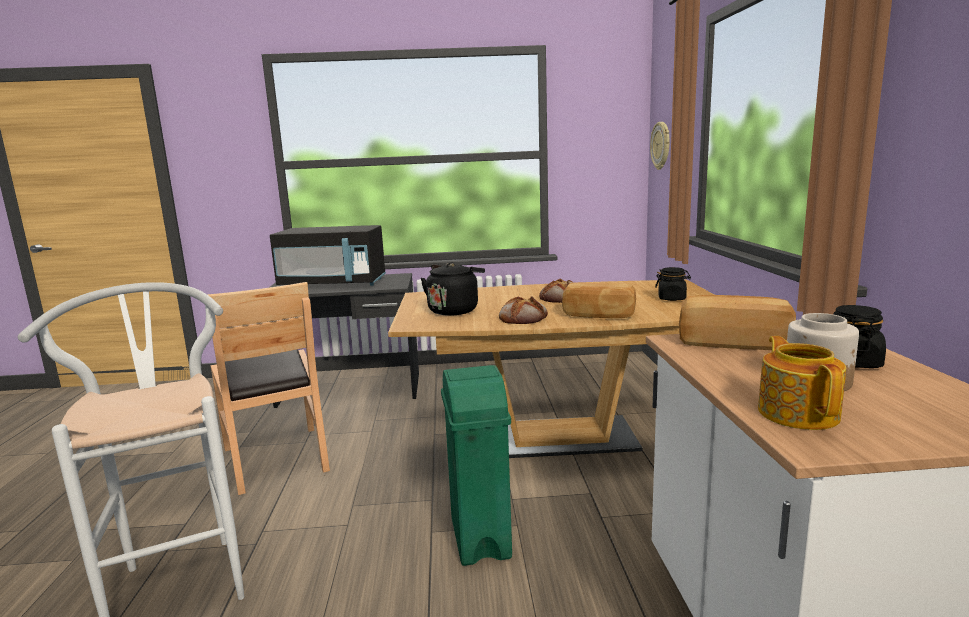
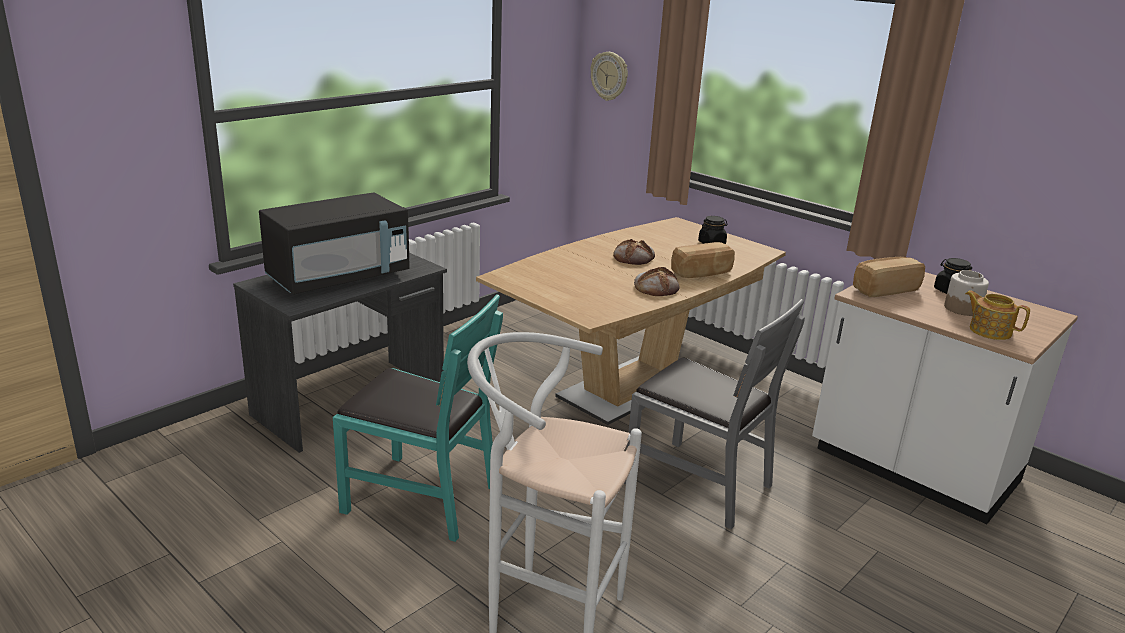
camera: 45 degrees left, 10 degrees up
(277, 458) = (421, 497): brown chair -> turquoise chair
(454, 310) = (583, 291): black kettle -> none
(480, 538) = (698, 483): green trash can -> grey chair

